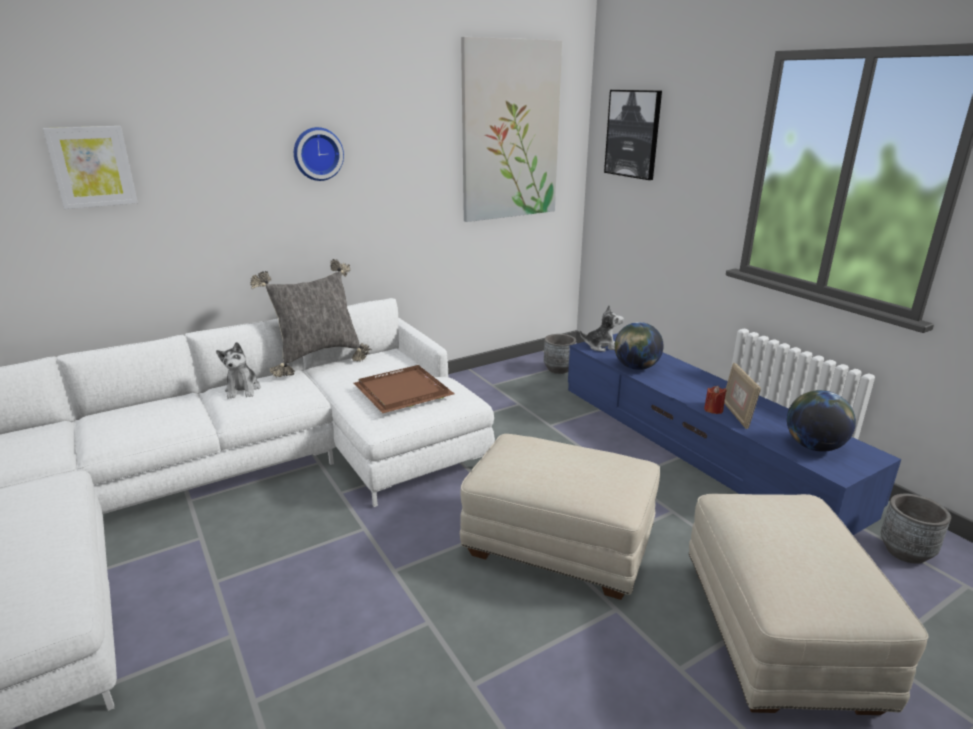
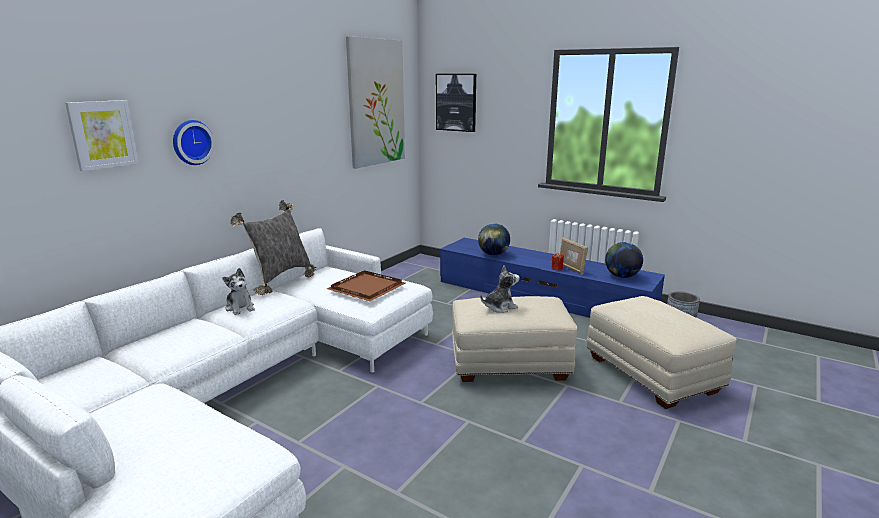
camera: 25 degrees left, 5 degrees down
(317, 154) = (261, 120): wall clock -> wall clock (191, 142)
(559, 369) = (423, 270): grey planter -> none
(601, 346) = (461, 246): plush toy -> plush toy (499, 307)

